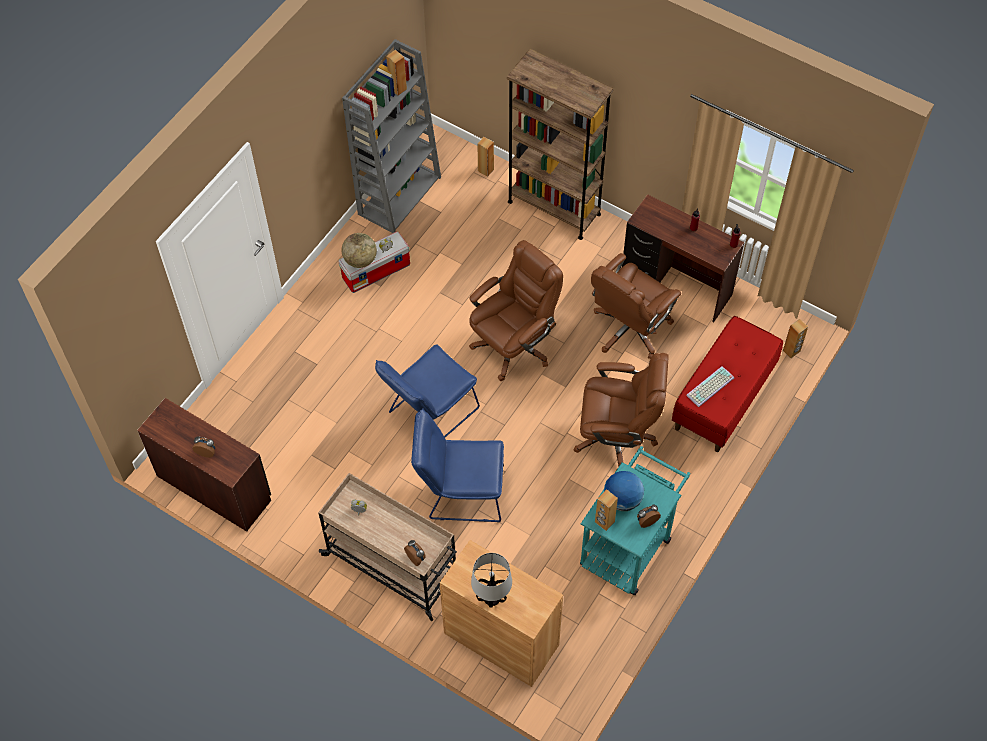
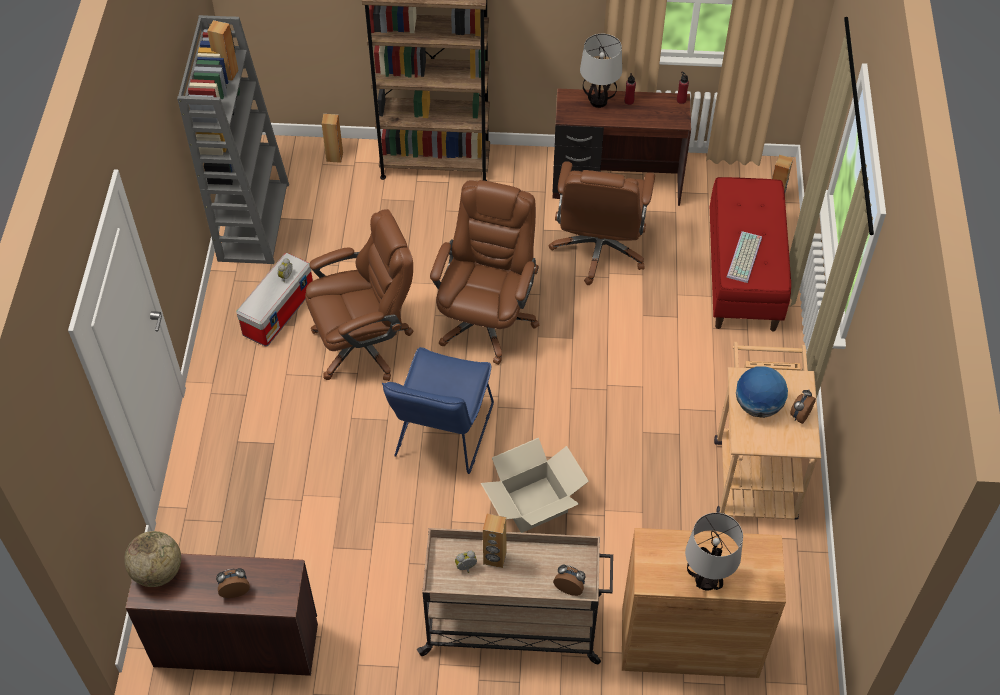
camera: 30 degrees left, 5 degrees down
(360, 260) = (263, 301): globe -> globe (158, 571)
(460, 492) = (533, 504): blue chair -> cardboard box
(604, 522) = (756, 439): brown speaker -> brown speaker (494, 558)
(617, 436) = (662, 364): brown office chair -> brown office chair (364, 344)
(629, 545) = (754, 469): turquoise cart -> beige cart
(671, 218) = (599, 101): none -> table lamp

